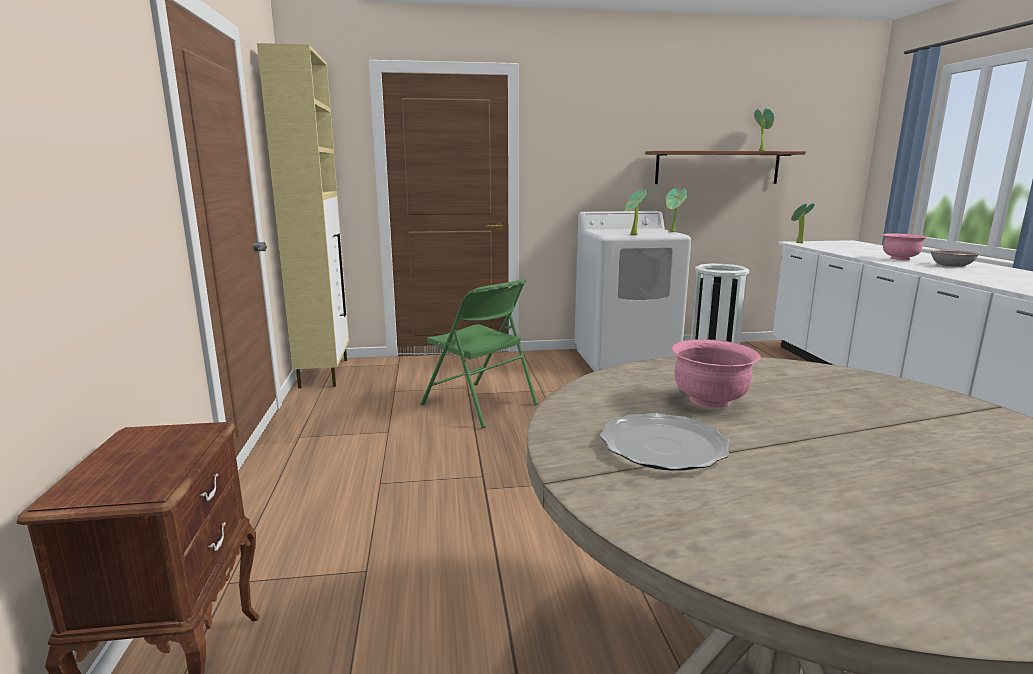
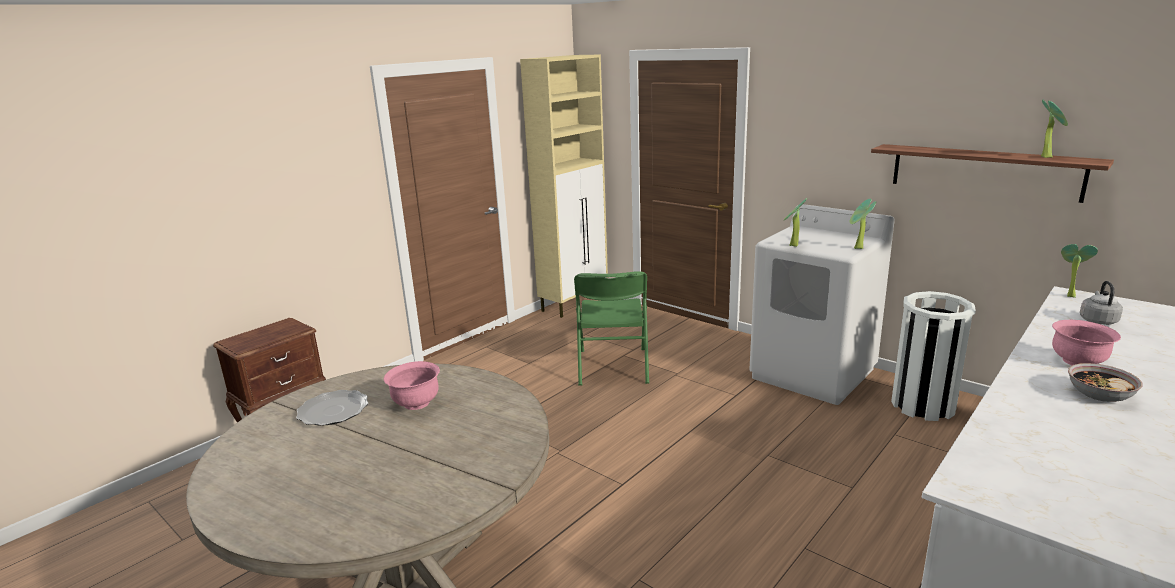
camera: 50 degrees right, 5 degrees up
(842, 247) = (1097, 320): none -> grey kettle

